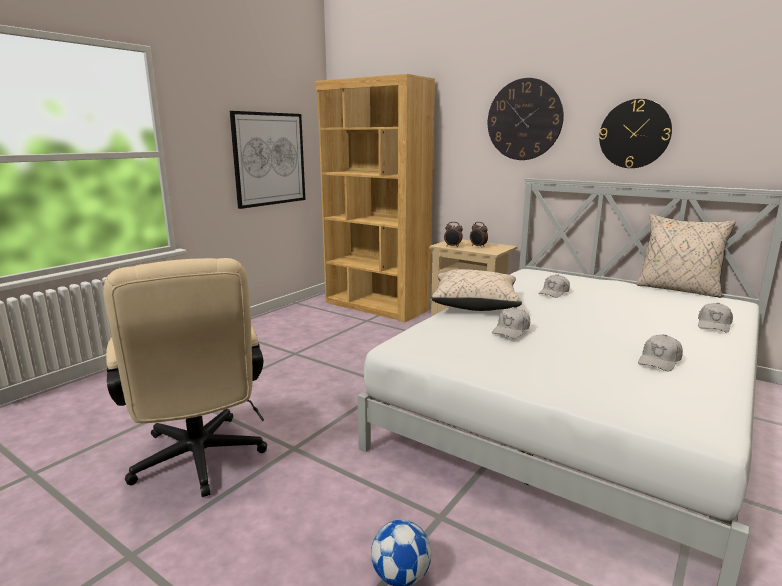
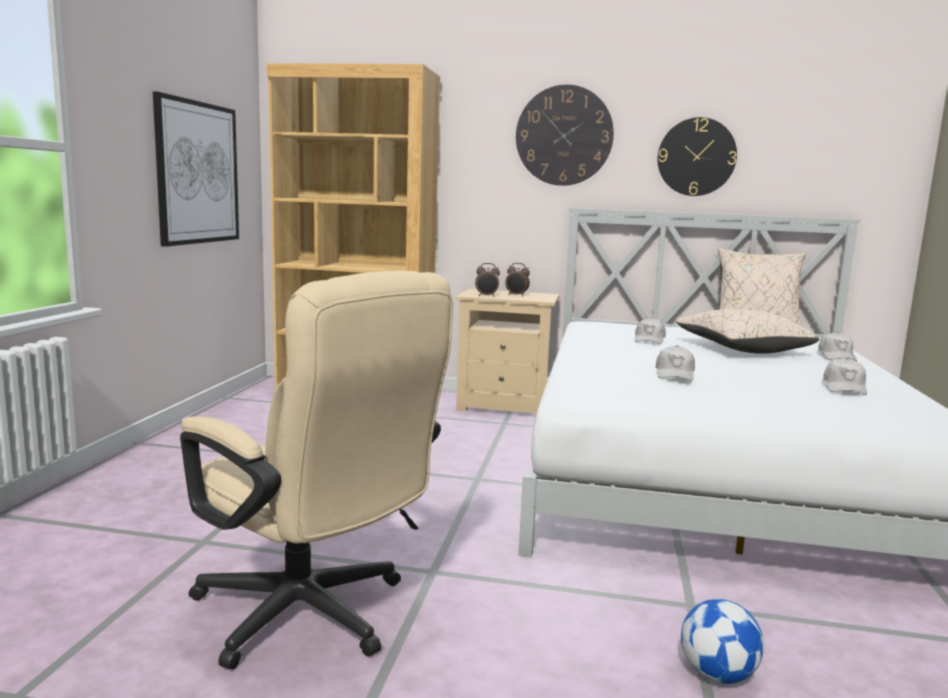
camera: 25 degrees left, 5 degrees down
(475, 304) = (587, 355): beige pillow -> beige pillow (742, 349)

